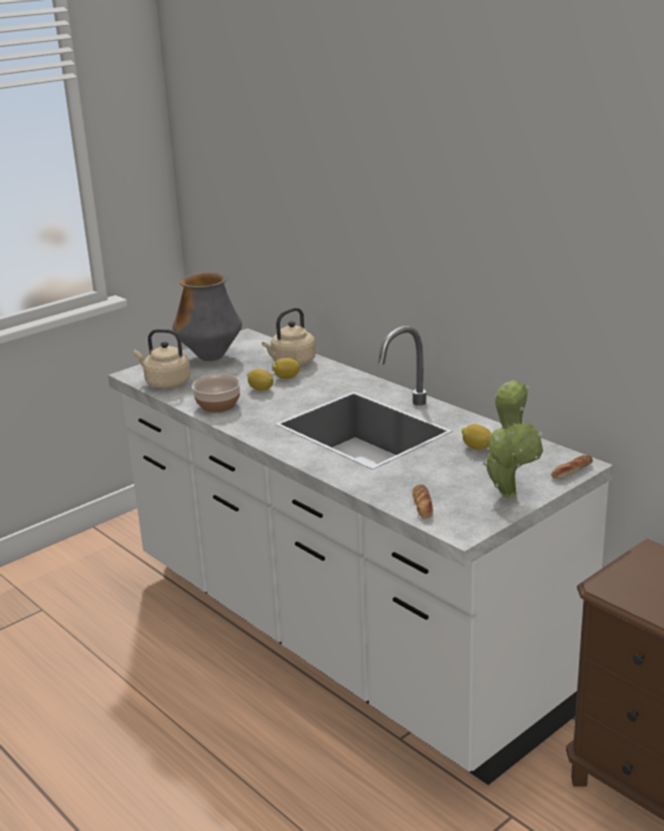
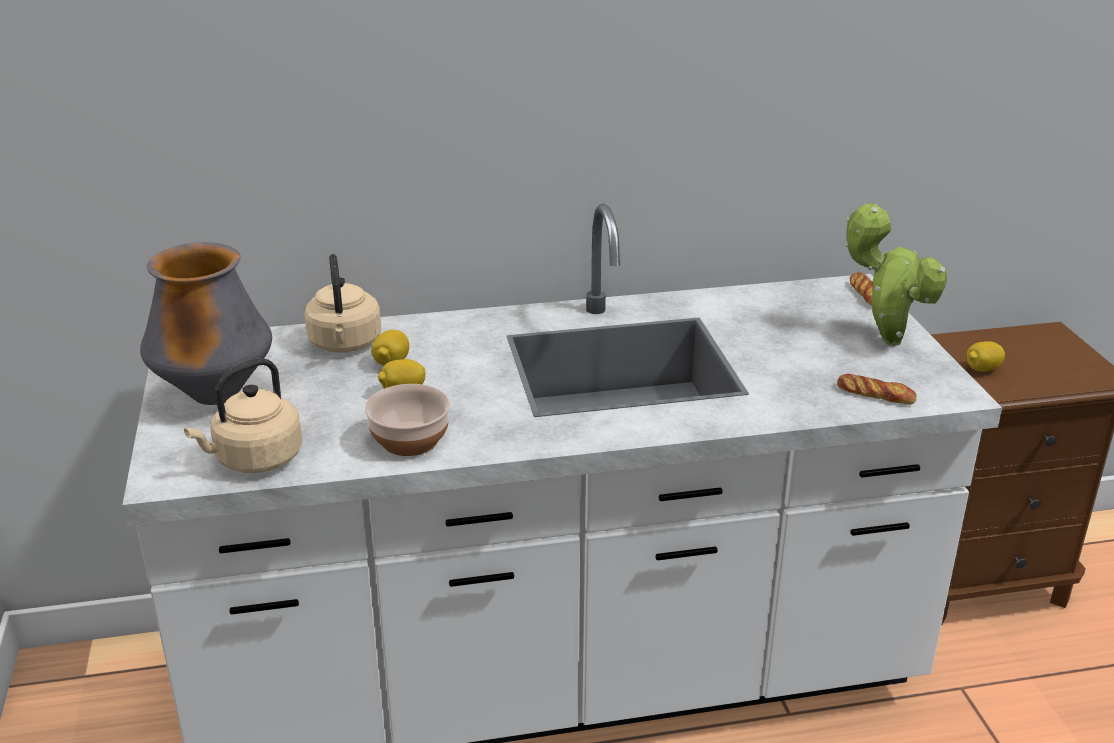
camera: 60 degrees left, 5 degrees up
(477, 448) = (759, 319): lemon -> lemon (982, 369)

